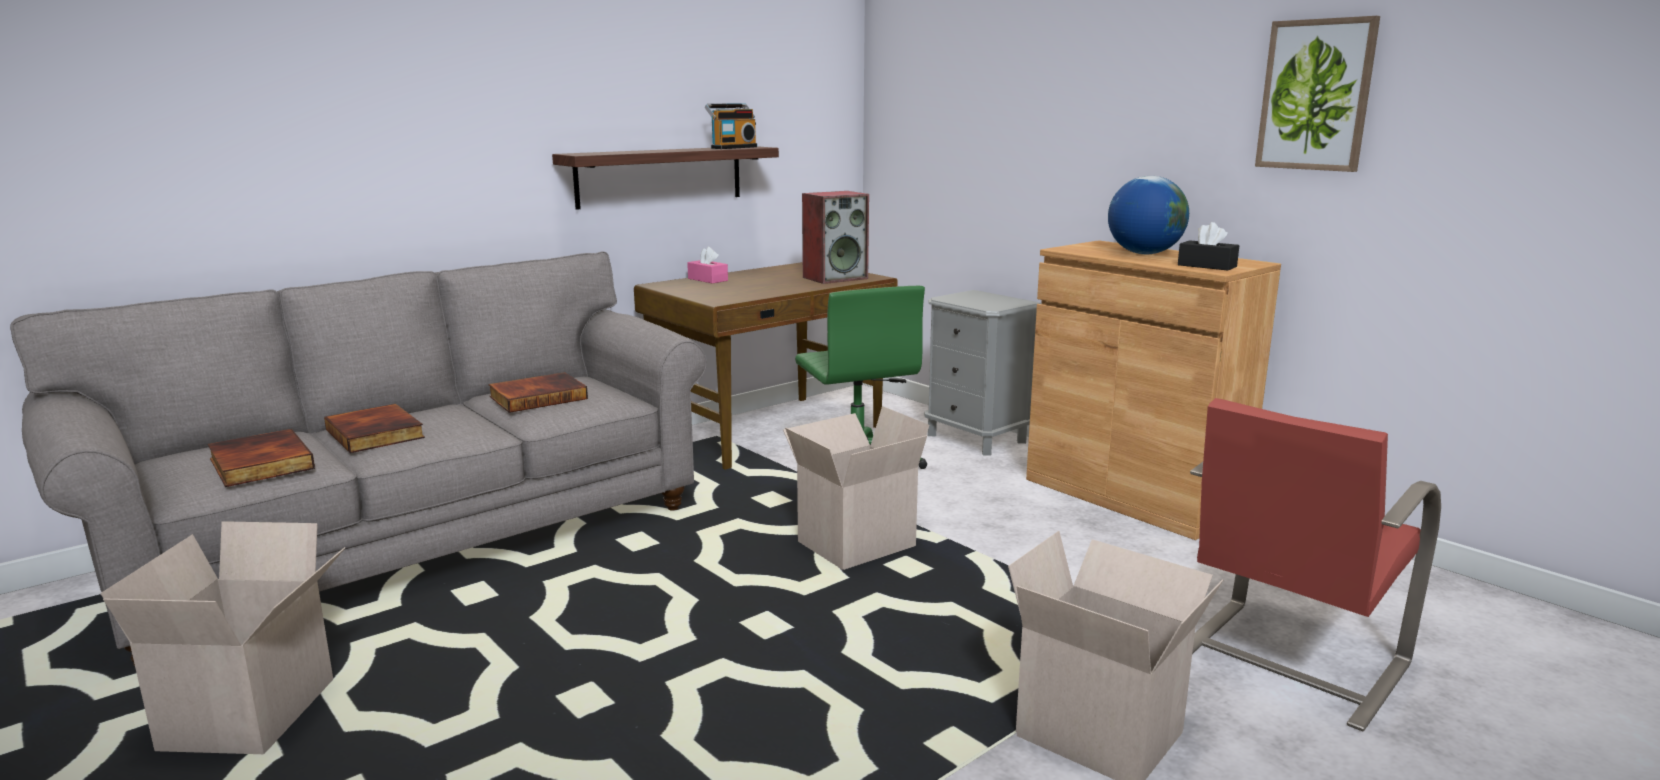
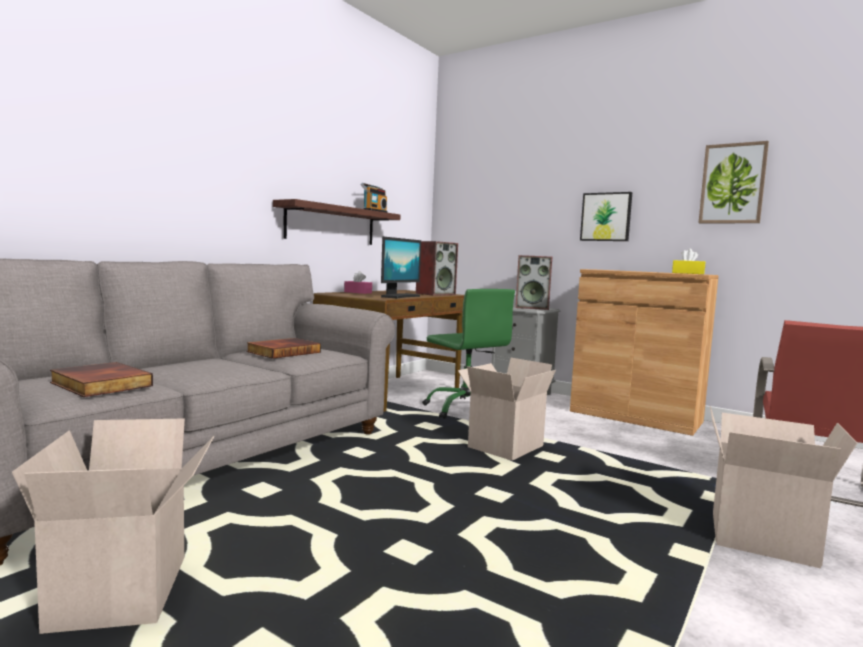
camera: 15 degrees left, 10 degrees down
(377, 433) = (178, 370): book -> none
(755, 292) = (399, 296): none -> monitor
(993, 301) = (532, 307): none -> speaker
(1114, 146) = (606, 217): none -> picture
(1144, 253) = (640, 271): globe -> none
(1207, 266) = (687, 273): black tissue box -> yellow tissue box

